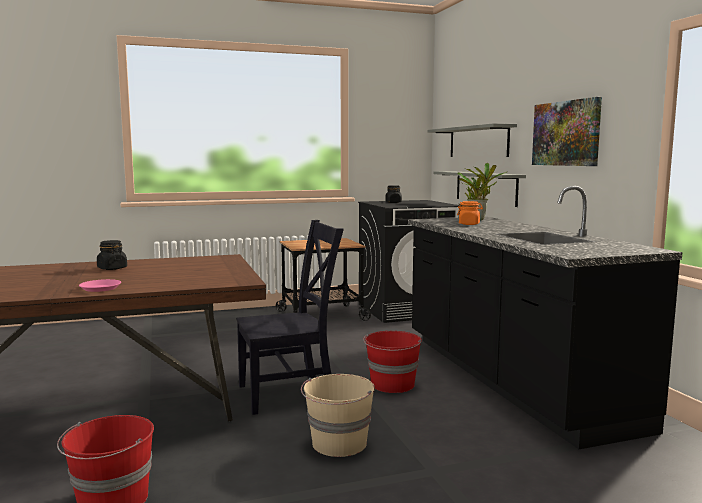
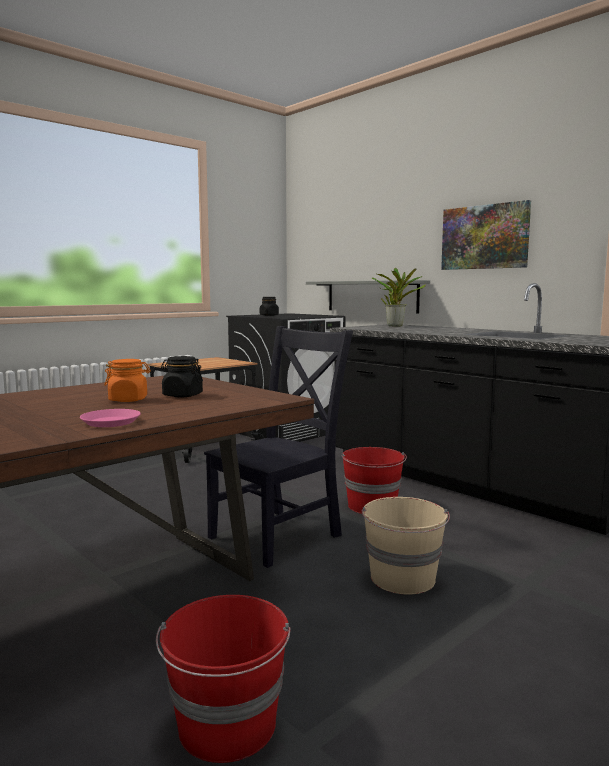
camera: 25 degrees left, 0 degrees up
(112, 268) = (55, 399): black jar -> black jar (182, 395)
(469, 224) = (406, 329): orange jar -> orange jar (128, 400)
(478, 142) = (358, 250): grey shelf -> none

